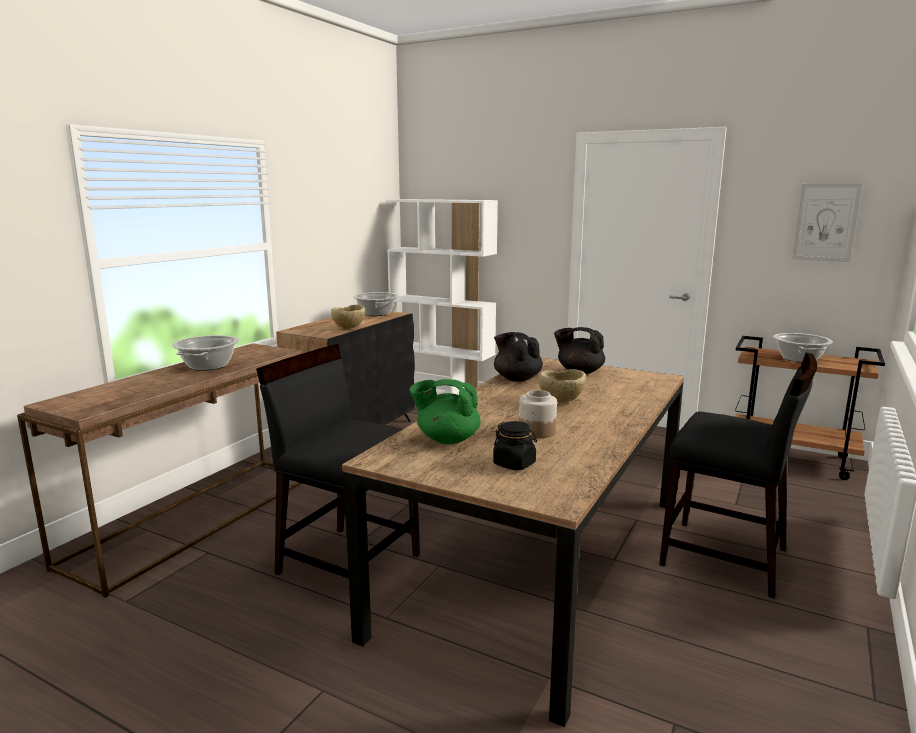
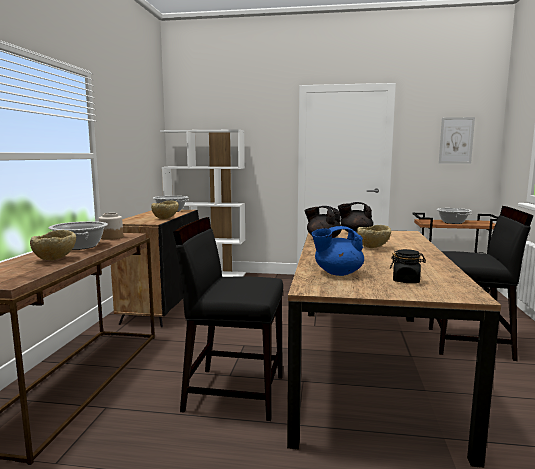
camera: 20 degrees left, 5 degrees down
(162, 383) = (55, 259): none -> beige bowl
(447, 439) = (337, 273): green teapot -> blue teapot
(536, 431) = (387, 263): jar -> jar (111, 237)

